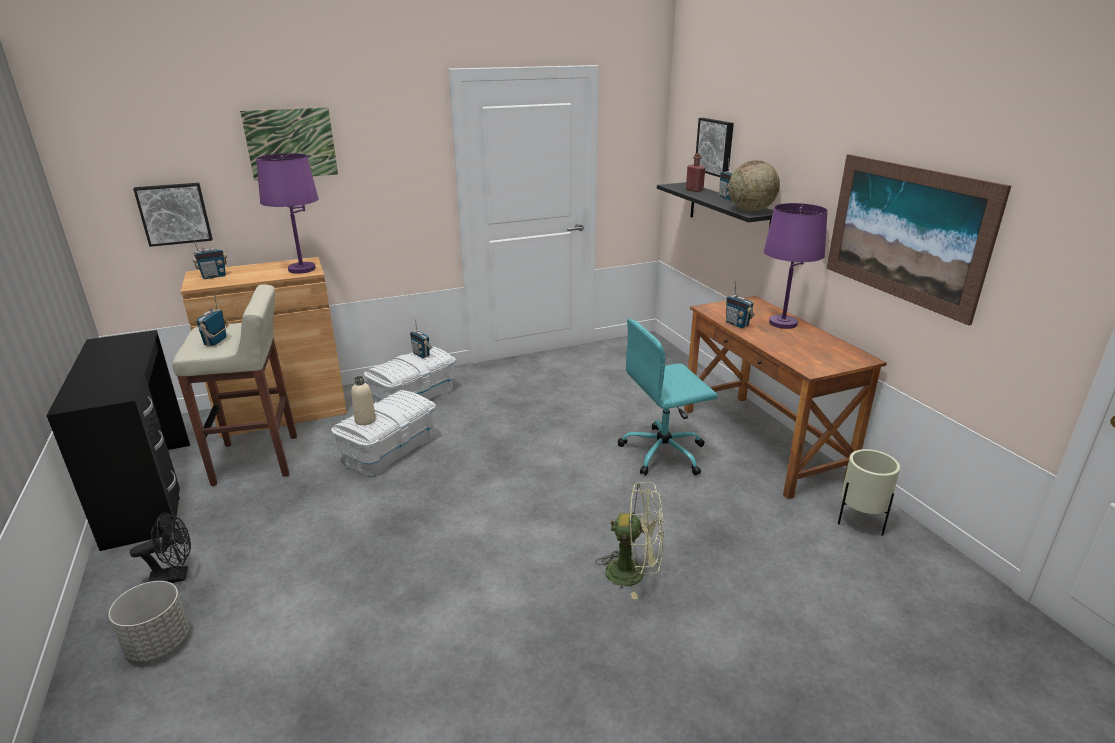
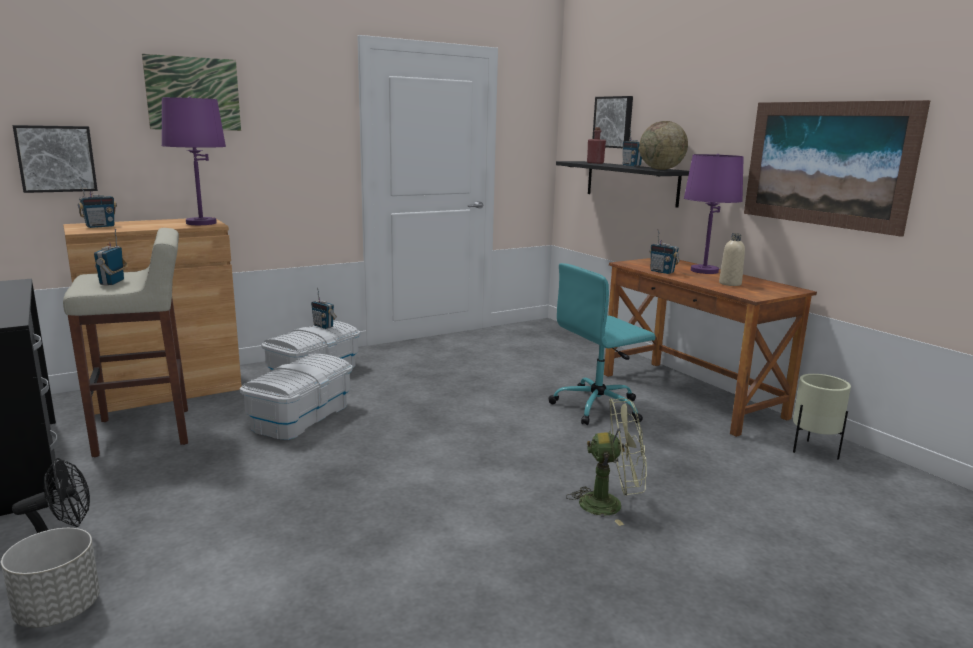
camera: 10 degrees left, 10 degrees down
(365, 420) = (280, 377): beige bottle -> beige bottle (730, 283)

